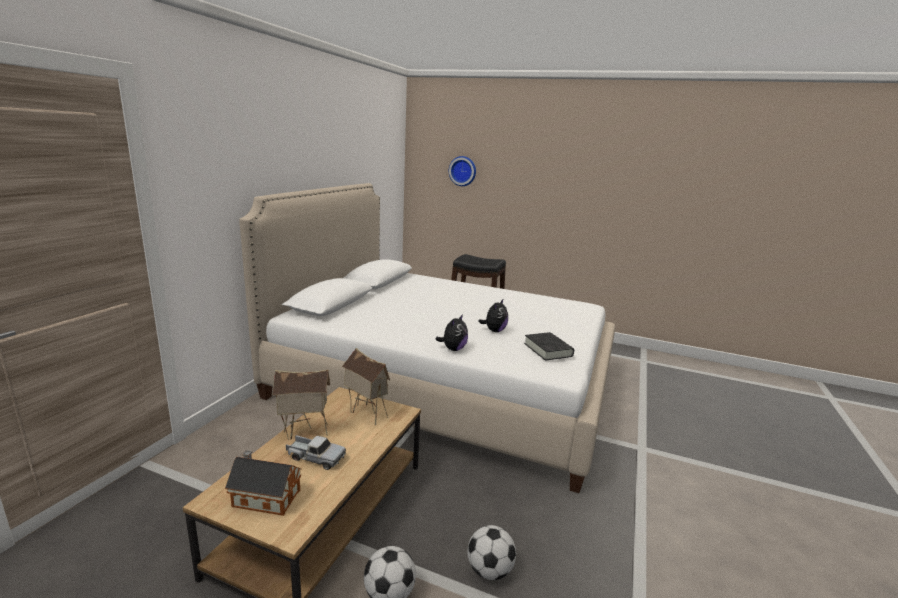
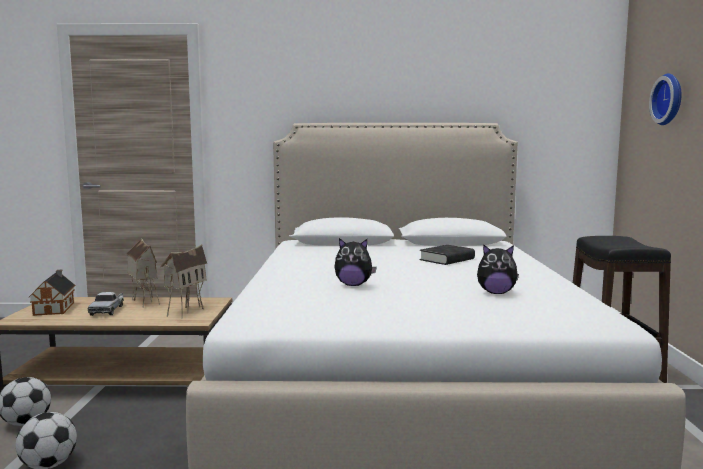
camera: 70 degrees right, 10 degrees down
(453, 349) = (274, 280): plush toy -> plush toy (496, 293)
(548, 350) = (315, 307): black book -> black book (447, 259)

